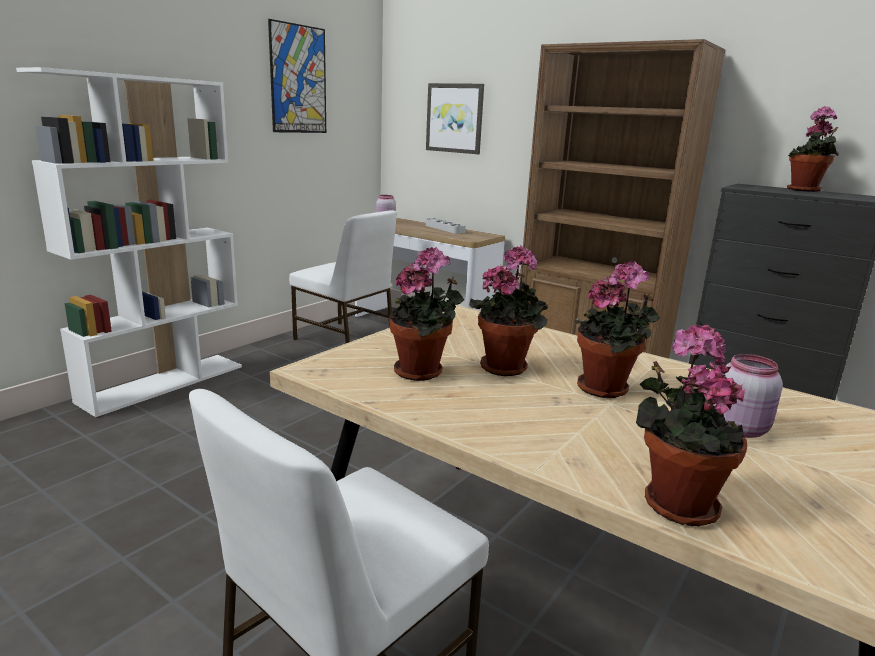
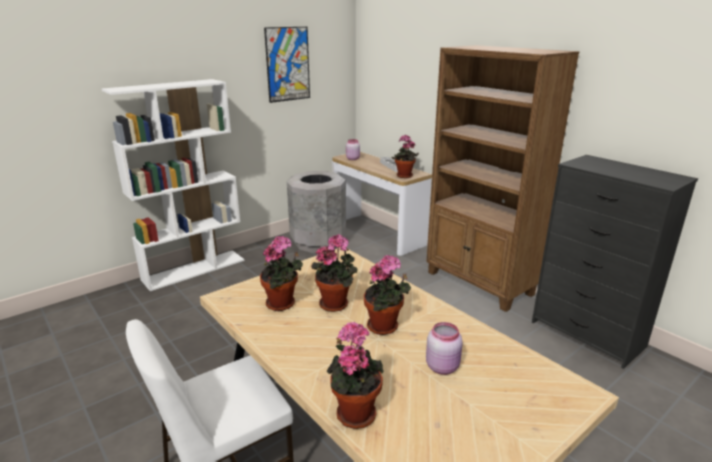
camera: 15 degrees right, 5 degrees up
(345, 340) = (318, 242): white chair -> grey trash can
(455, 118) = (400, 85): picture -> none
(805, 190) = (628, 167): potted plant -> potted plant (404, 176)

